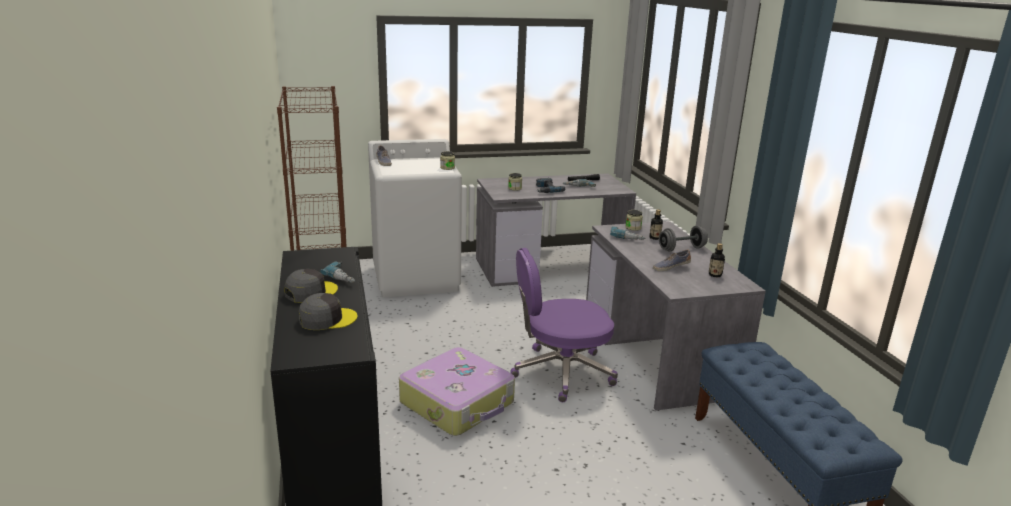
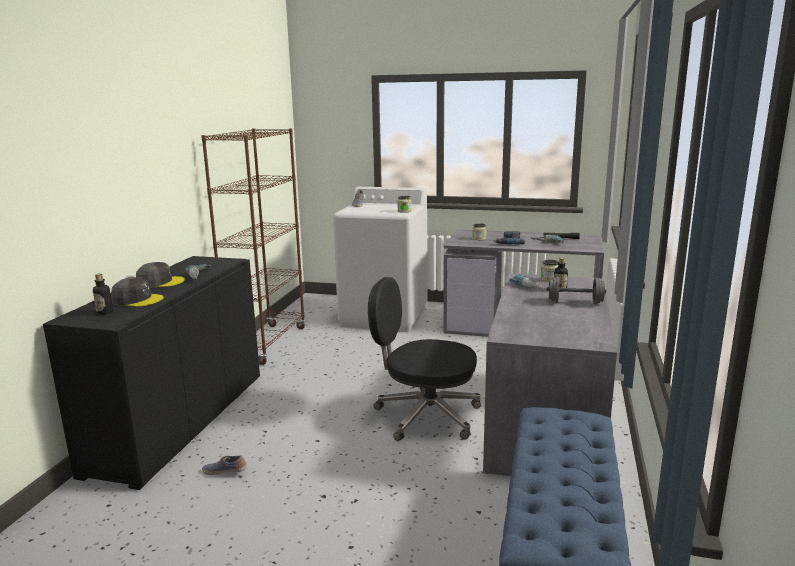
camera: 30 degrees right, 5 degrees down
(458, 403) = (305, 418): suitcase -> none
(560, 372) = (425, 415): purple office chair -> black office chair
(670, 267) = (534, 316): shoe -> shoe (225, 472)
(715, 275) = (575, 329): bottle -> bottle (104, 312)

